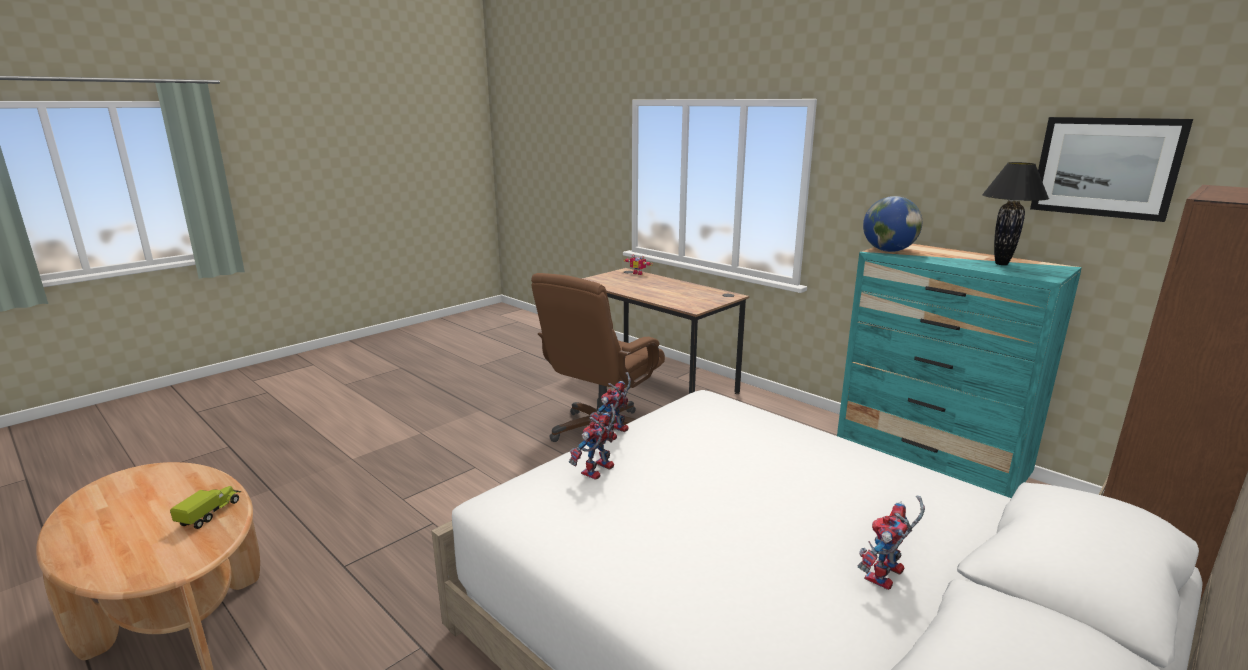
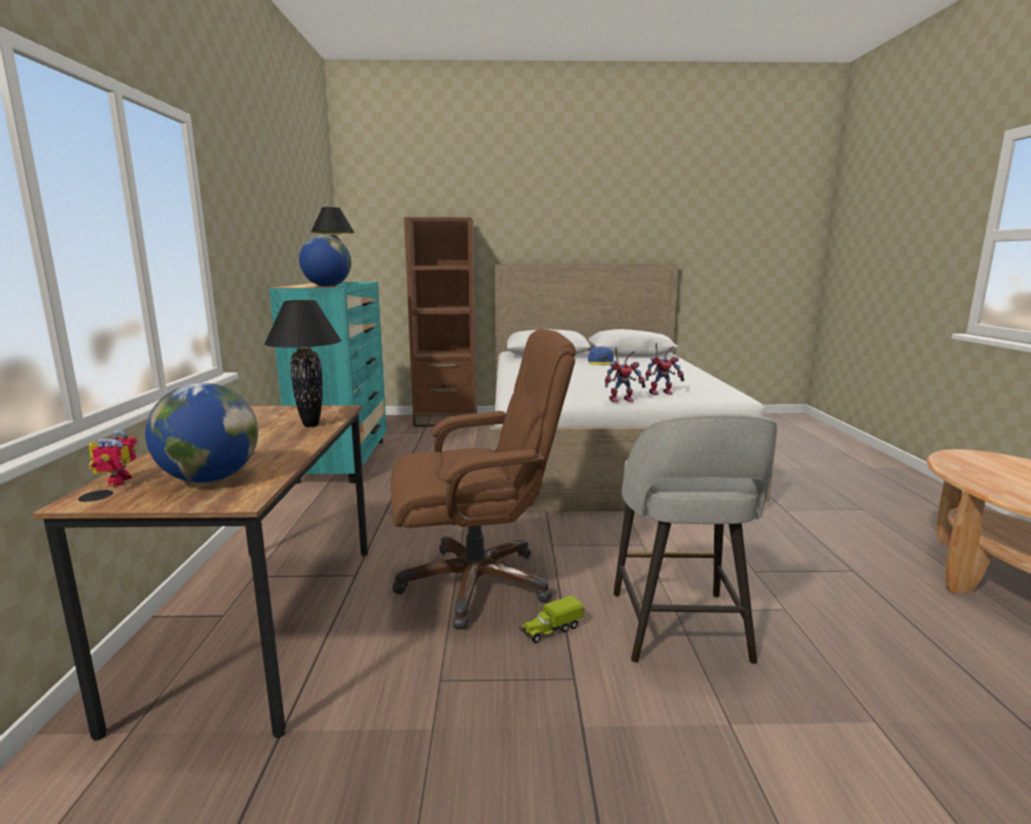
camera: 135 degrees left, 5 degrees down
(211, 514) = (973, 473): toy truck -> toy truck (551, 630)
(465, 458) = (679, 629): none -> grey stool
(615, 280) = (210, 479): none -> globe
(667, 299) = (310, 425): none -> black table lamp
(886, 578) = (601, 362): toy robot -> blue cap
(1105, 167) = (306, 213): picture -> none

